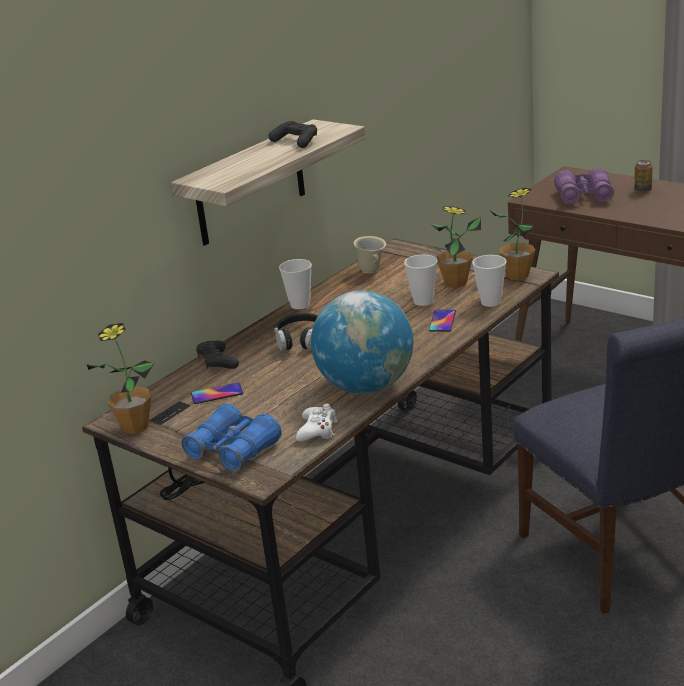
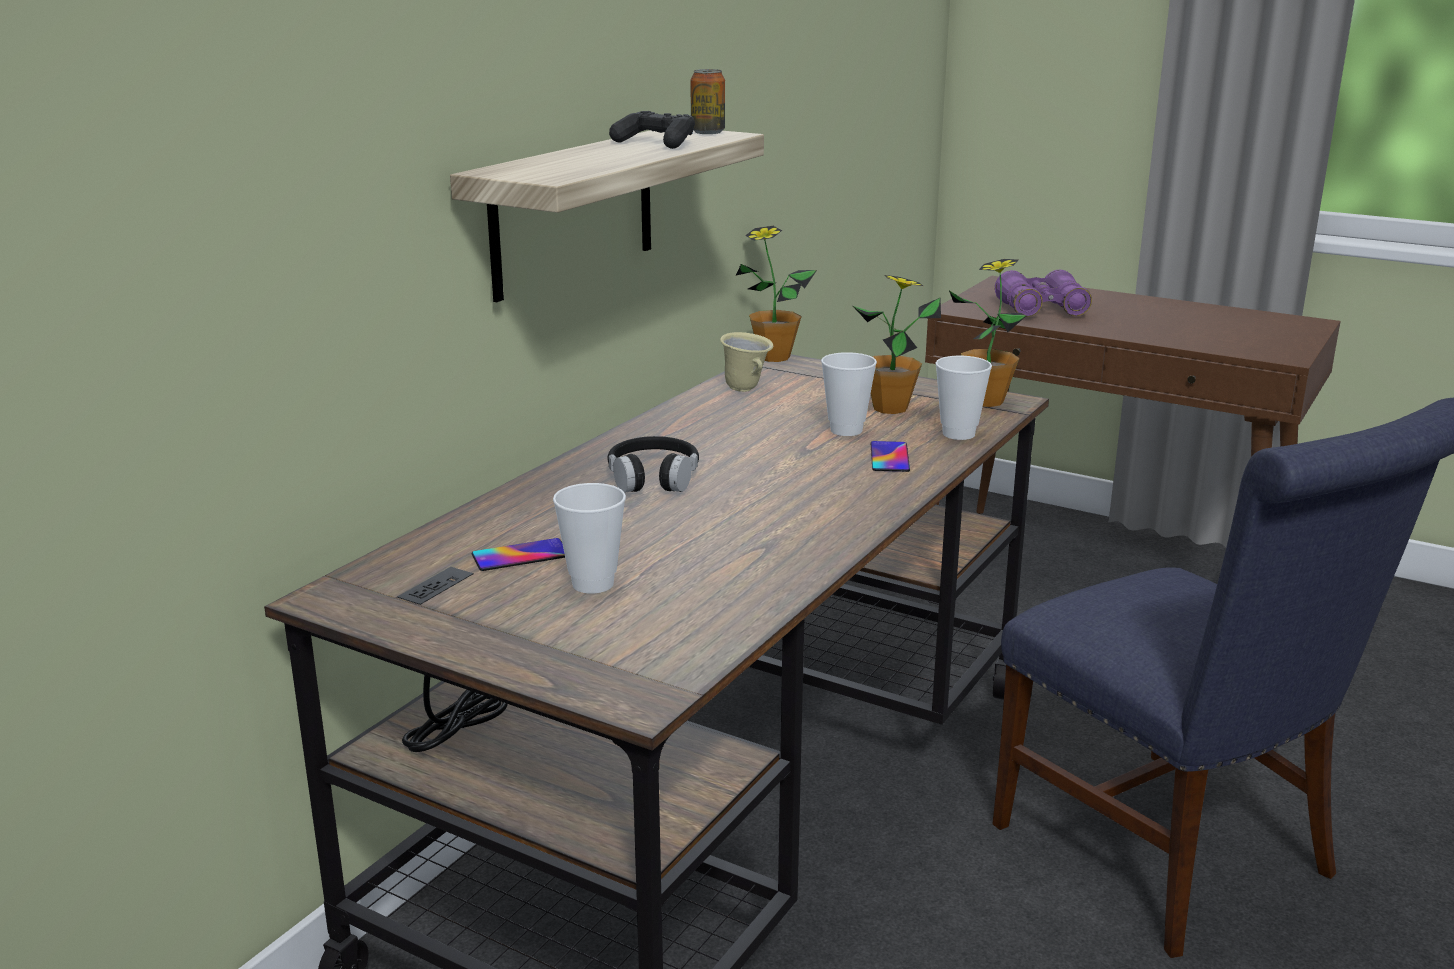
camera: 10 degrees left, 5 degrees down
(135, 427) = (371, 607): potted plant -> potted plant (774, 357)
(217, 362) = (511, 508): black game controller -> none
(233, 450) = (572, 649): blue binoculars -> none
(300, 305) = (638, 430): cup -> cup (593, 584)
(317, 430) = (726, 616): white game controller -> none
(366, 386) = (793, 548): globe -> none
(642, 190) = (1125, 305): can -> can (708, 132)

